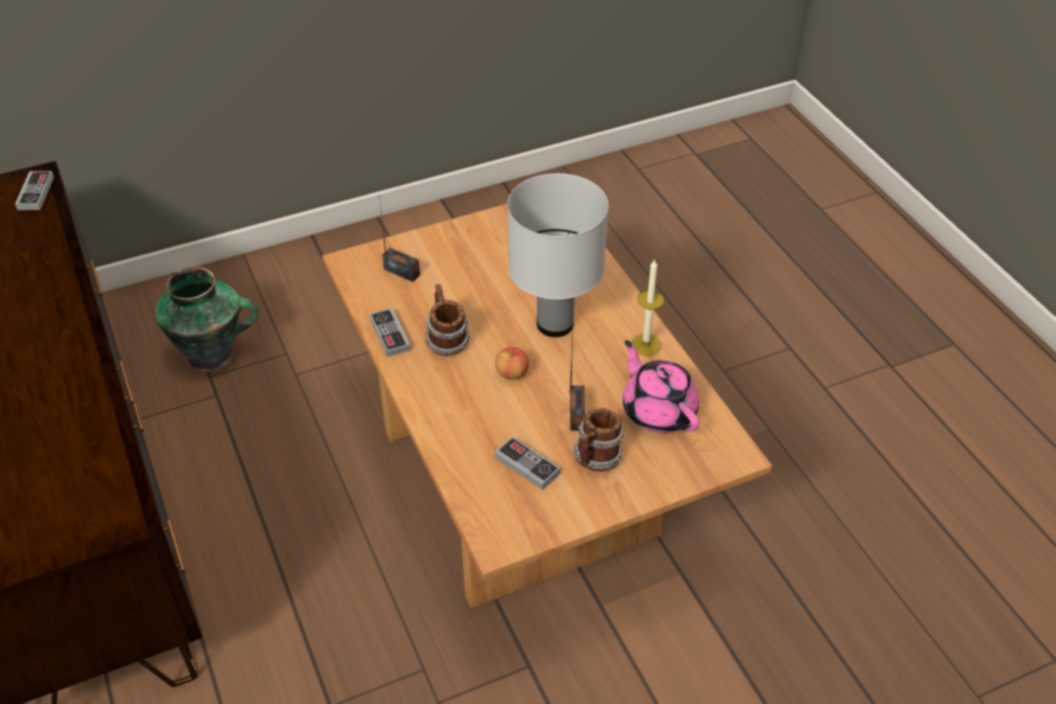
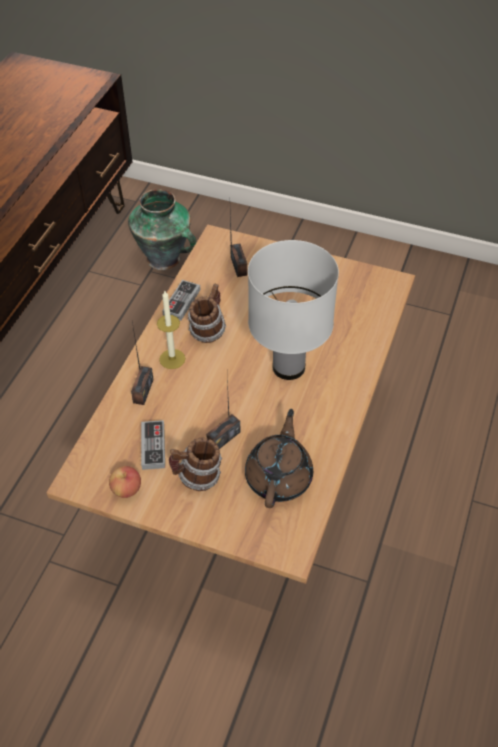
camera: 45 degrees right, 5 degrees up
(36, 193) = (88, 88): game controller -> none
(456, 430) = (143, 391): none -> radio
(512, 373) = (220, 380): apple -> apple (126, 489)
(646, 345) = (330, 426): candle -> candle (172, 359)
(658, 410) = (279, 477): pink teapot -> brown teapot

